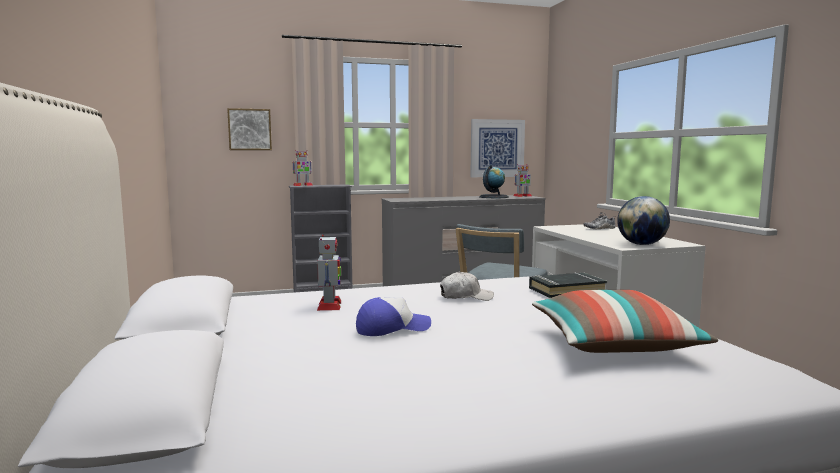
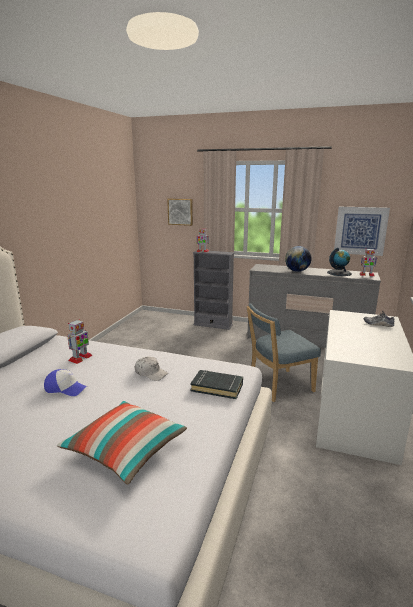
camera: 35 degrees right, 10 degrees up
(641, 244) = (361, 356): globe -> globe (297, 271)

